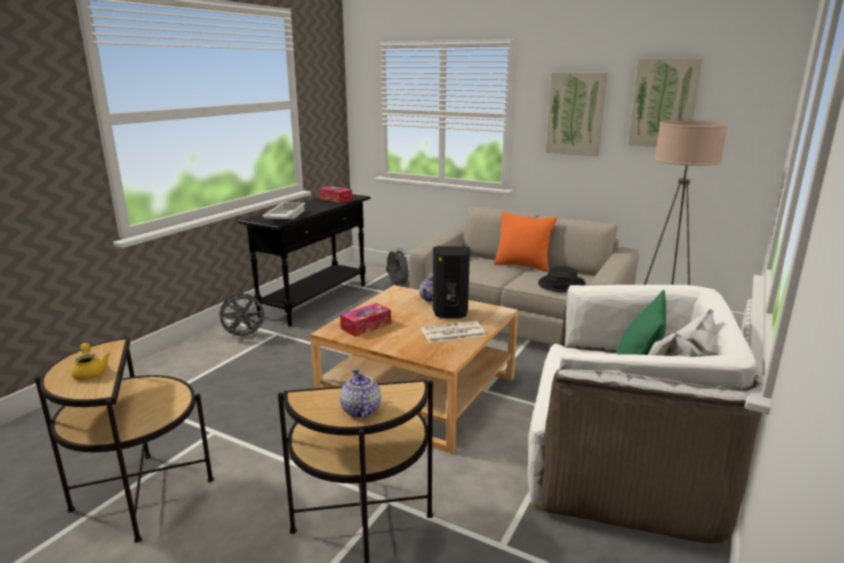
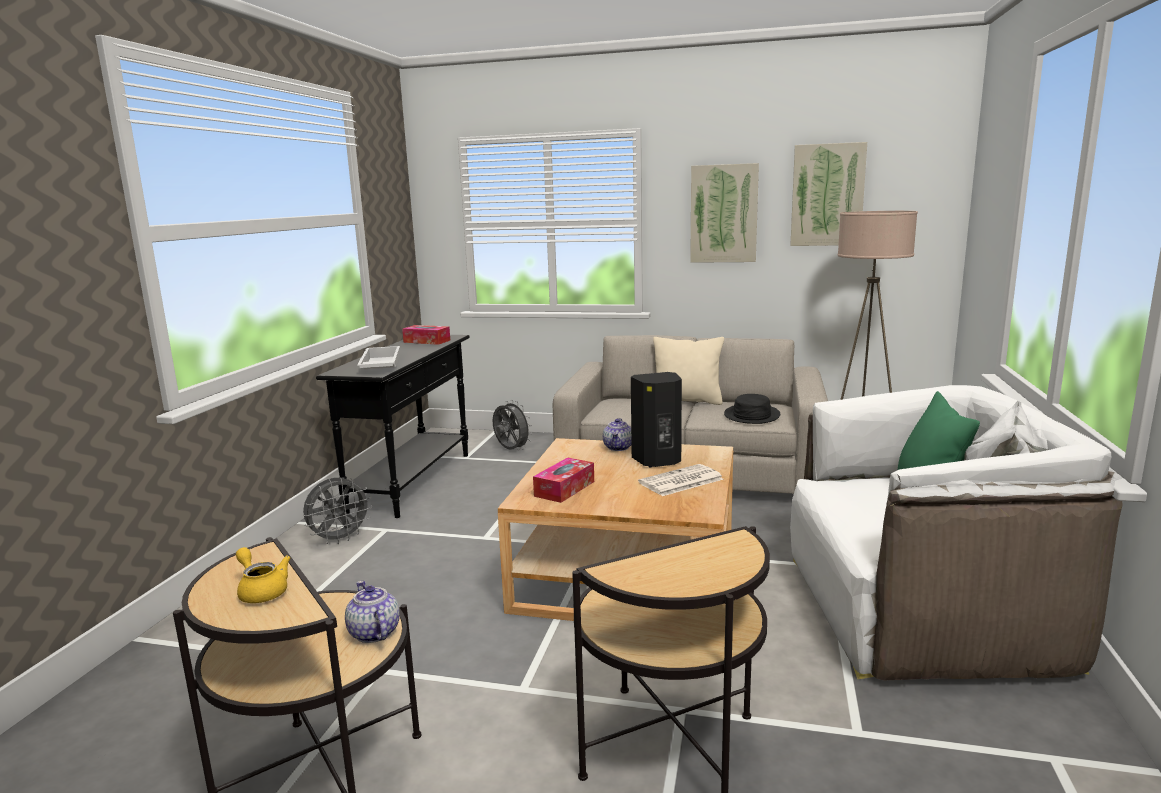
camera: 15 degrees left, 5 degrees down
(360, 410) = (702, 573): teapot -> teapot (373, 633)
(522, 265) = (687, 401): orange pillow -> beige pillow

